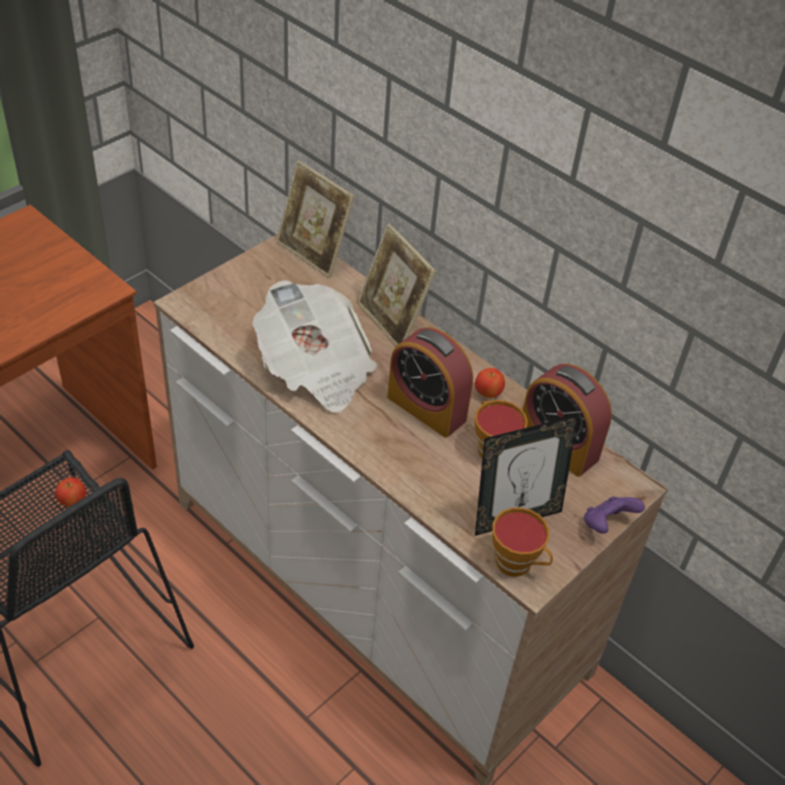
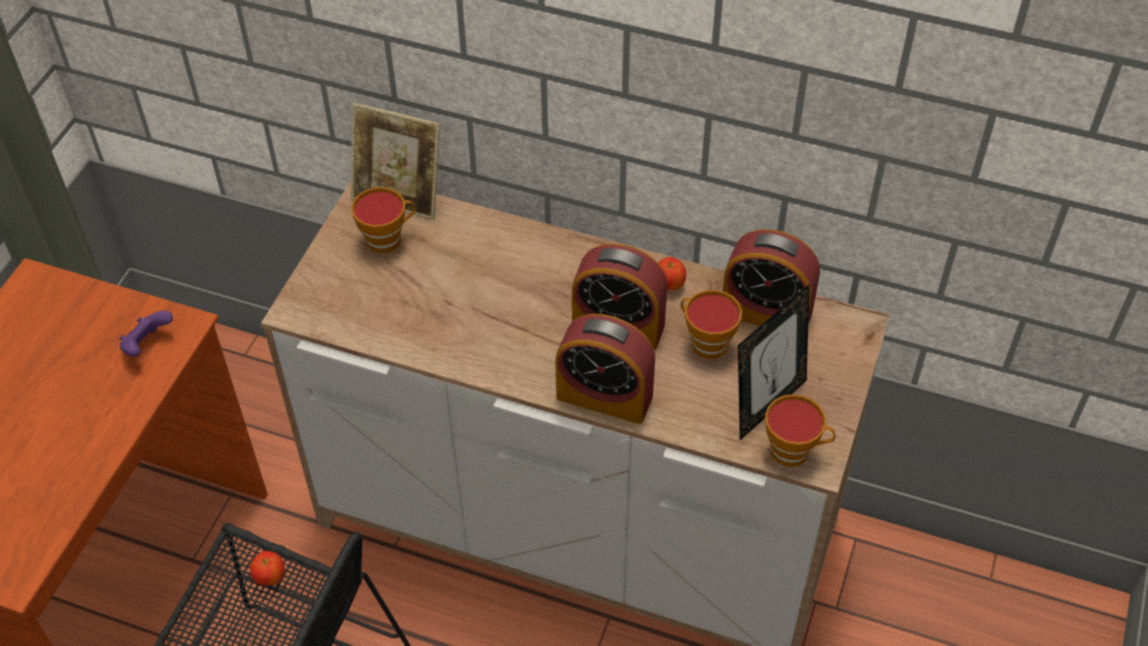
camera: 20 degrees left, 5 degrees up
(286, 278) = (388, 238): none -> cup
(315, 369) = (481, 329): newspaper -> none
(382, 456) = (604, 396): none -> alarm clock
(392, 322) = (528, 244): picture frame -> none
(606, 524) = (854, 375): purple game controller -> purple game controller (147, 345)

